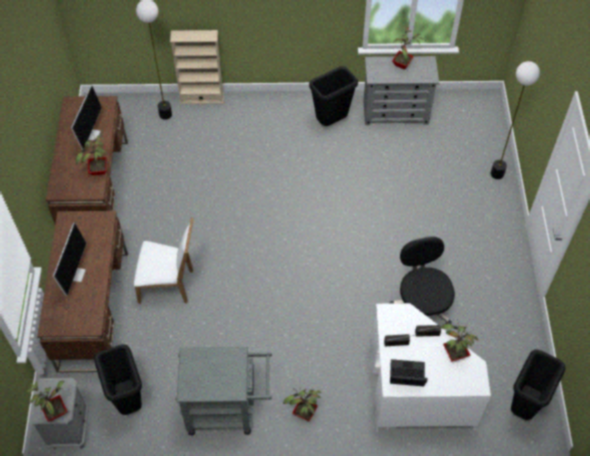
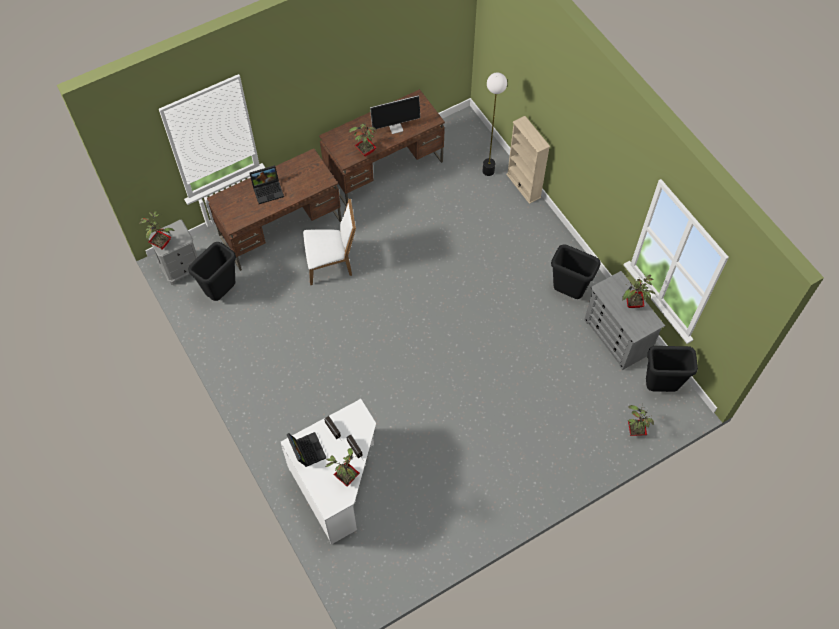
camera: 60 degrees right, 5 degrees up
(75, 274) = (268, 190): monitor -> laptop
(170, 285) = (332, 264): white chair -> white chair turned 75 degrees counterclockwise
(227, 409) = (251, 359): grey cart -> none
(304, 414) = (275, 412): potted plant -> potted plant (634, 431)
(421, 305) = (424, 451): black office chair -> none
(497, 174) = (605, 452): floor lamp -> none
(524, 407) = (374, 575): black trash can -> black trash can (659, 387)

